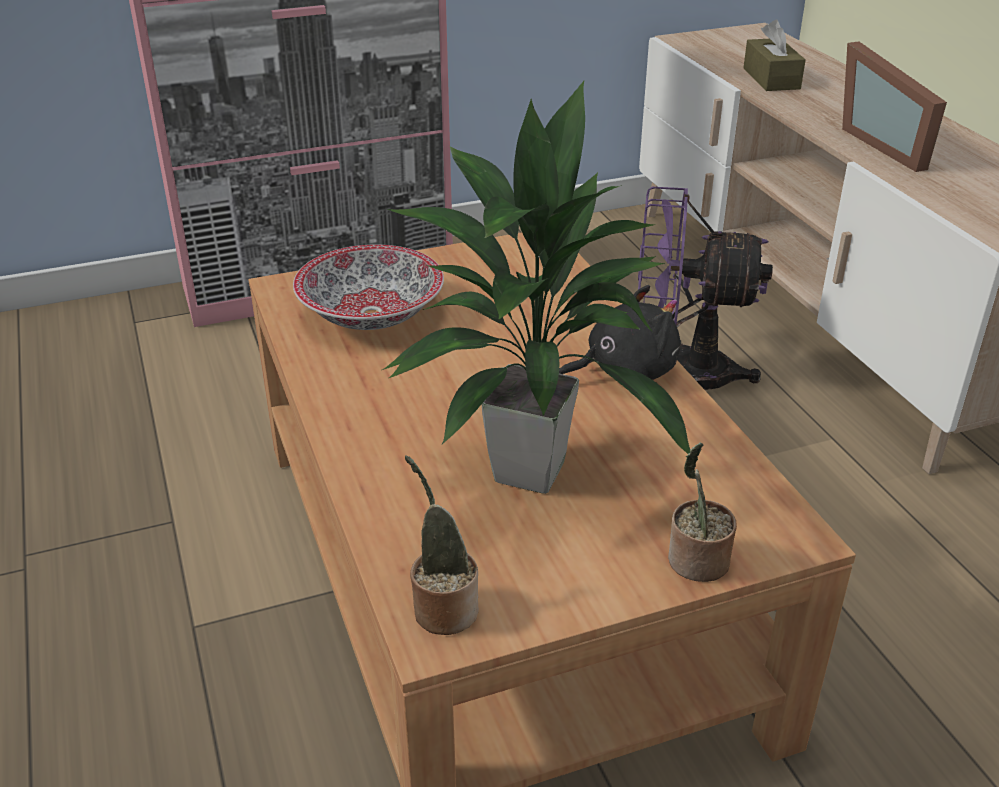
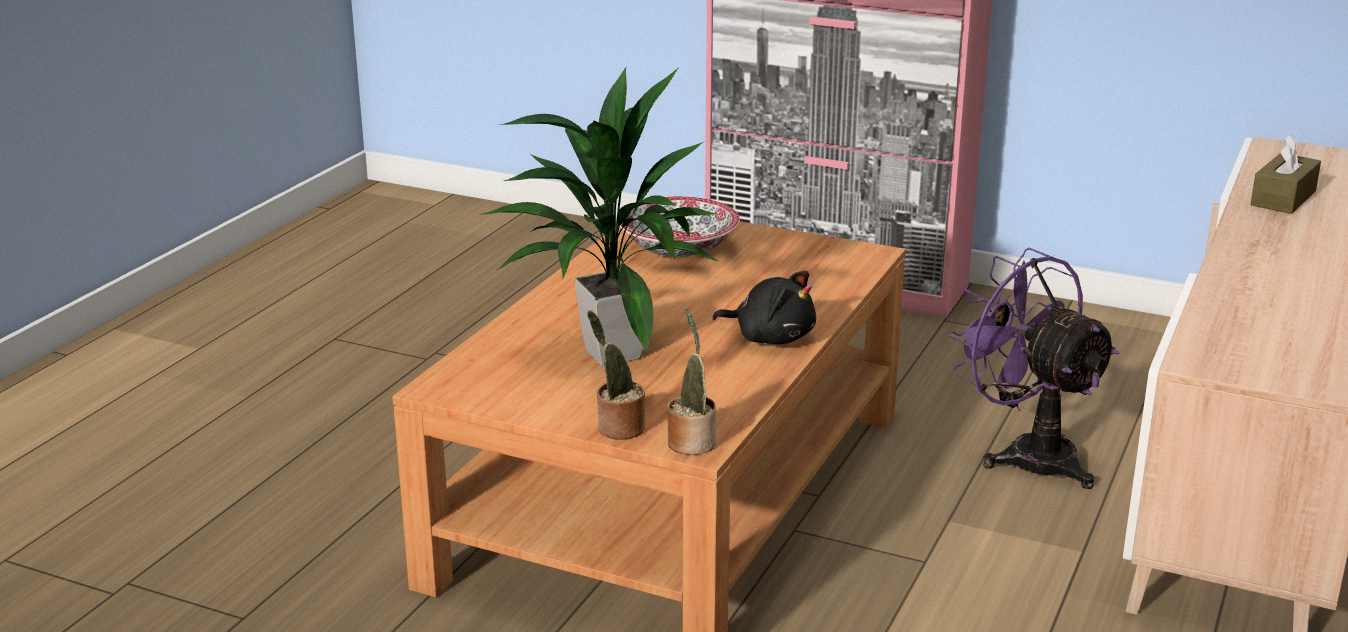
camera: 45 degrees right, 10 degrees down
(442, 608) = (459, 381): potted plant -> potted plant (691, 441)
(889, 144) = (1266, 275): picture frame -> none

